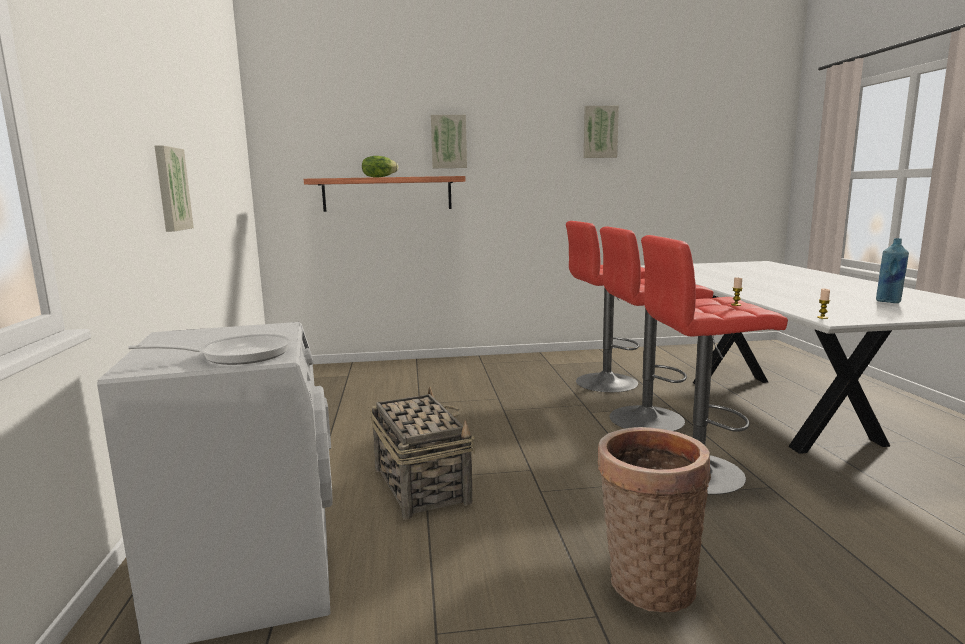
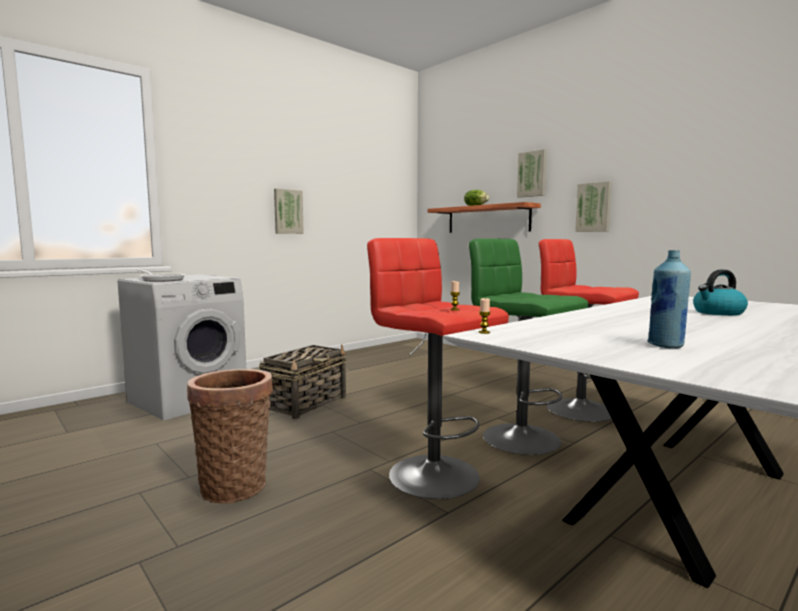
camera: 55 degrees right, 5 degrees down
(600, 132) = (680, 148): picture -> picture (594, 207)
(645, 419) = (520, 438): red stool -> green stool
(756, 275) = (718, 313): none -> kettle

